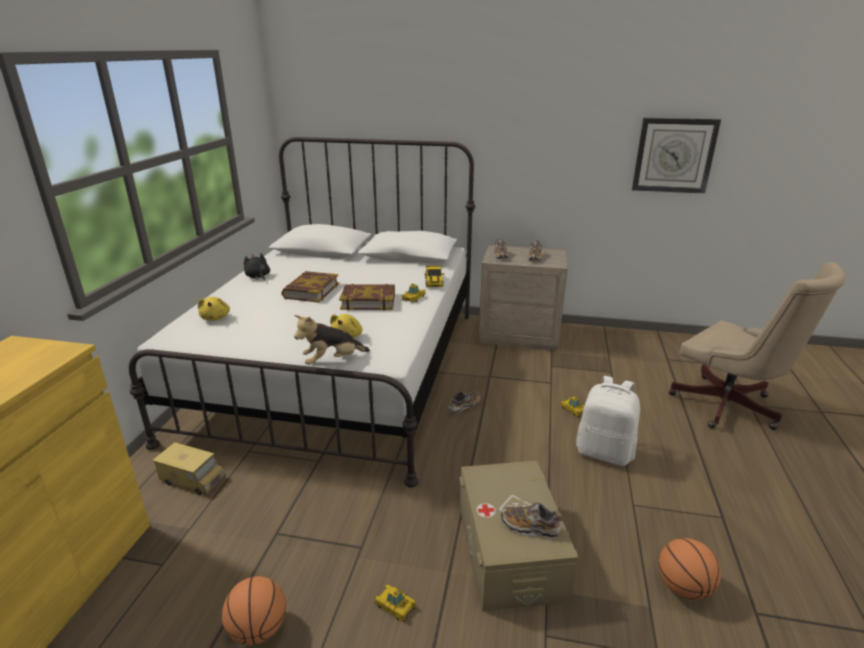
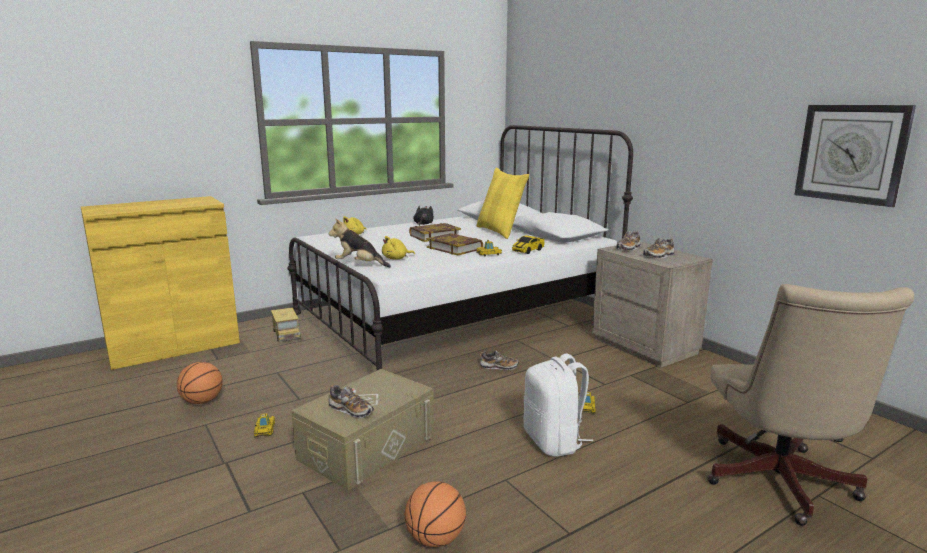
camera: 45 degrees right, 10 degrees down
(357, 265) = (499, 231): none -> yellow pillow
(530, 527) = (351, 410): shoe -> shoe turned 150 degrees clockwise

